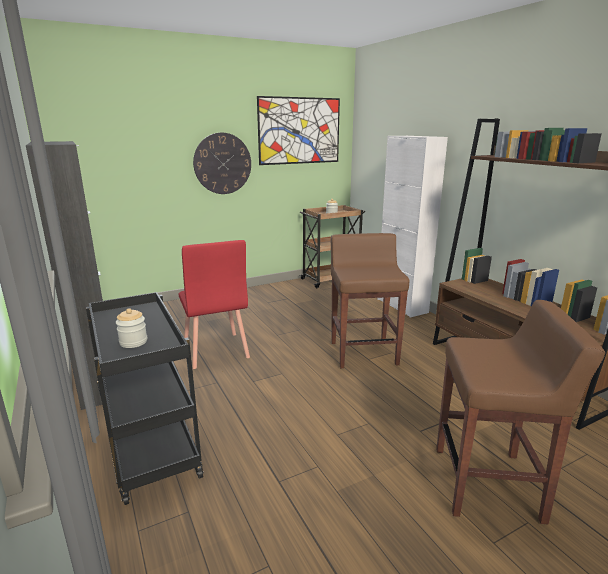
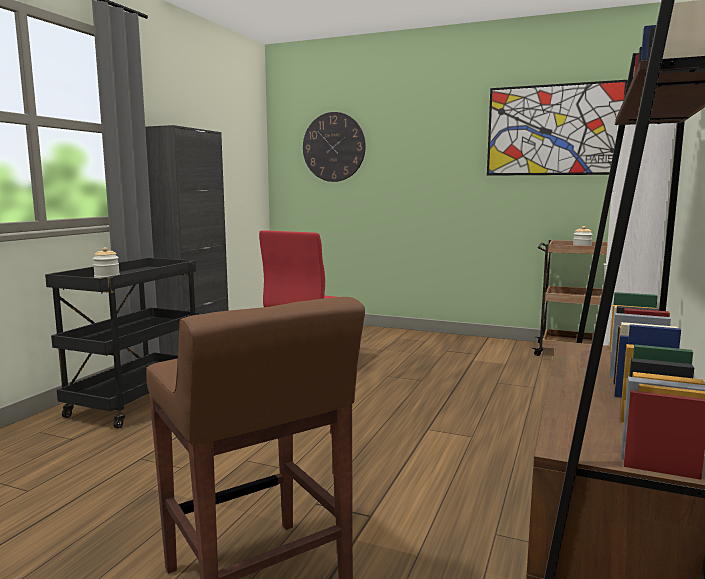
camera: 50 degrees right, 10 degrees down
(222, 163) = (439, 172): wall clock -> wall clock (333, 147)
(363, 353) = (437, 422): brown stool -> none

